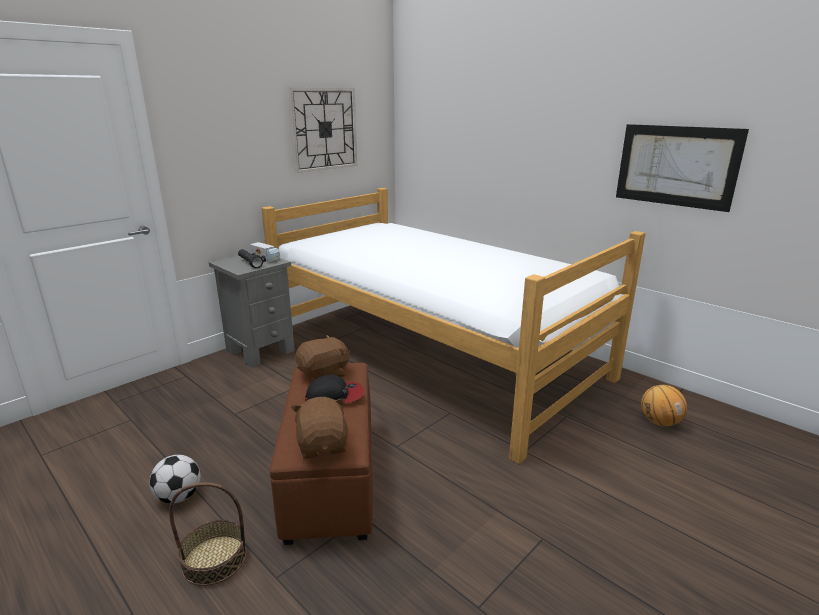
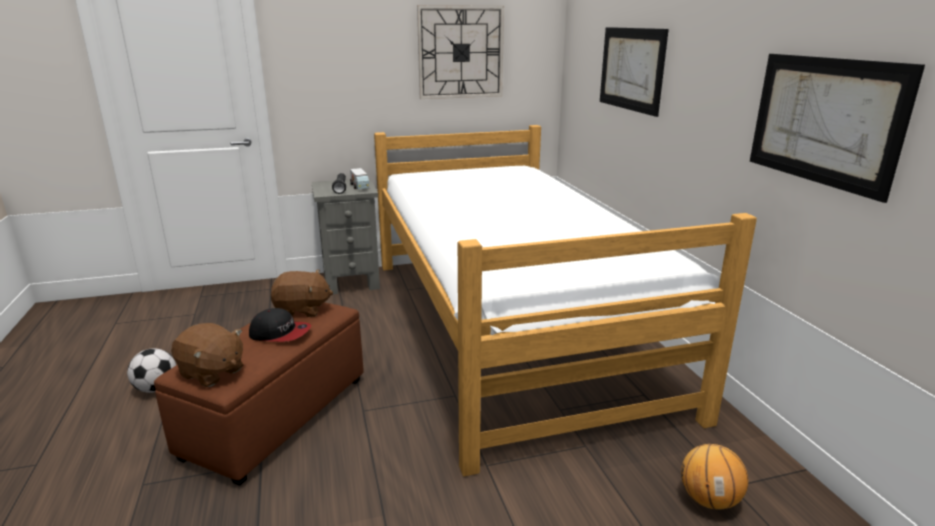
camera: 30 degrees right, 0 degrees up
(214, 559) = (122, 449): basket -> none
(323, 445) = (212, 373): brown plush toy -> brown plush toy turned 105 degrees clockwise
(483, 138) = (631, 69): none -> picture

